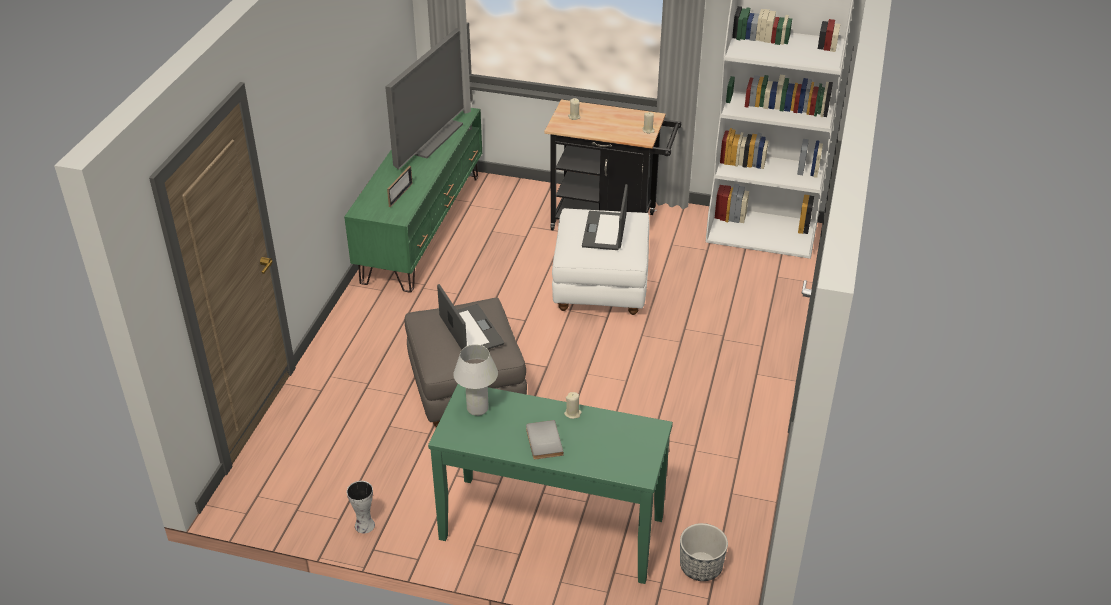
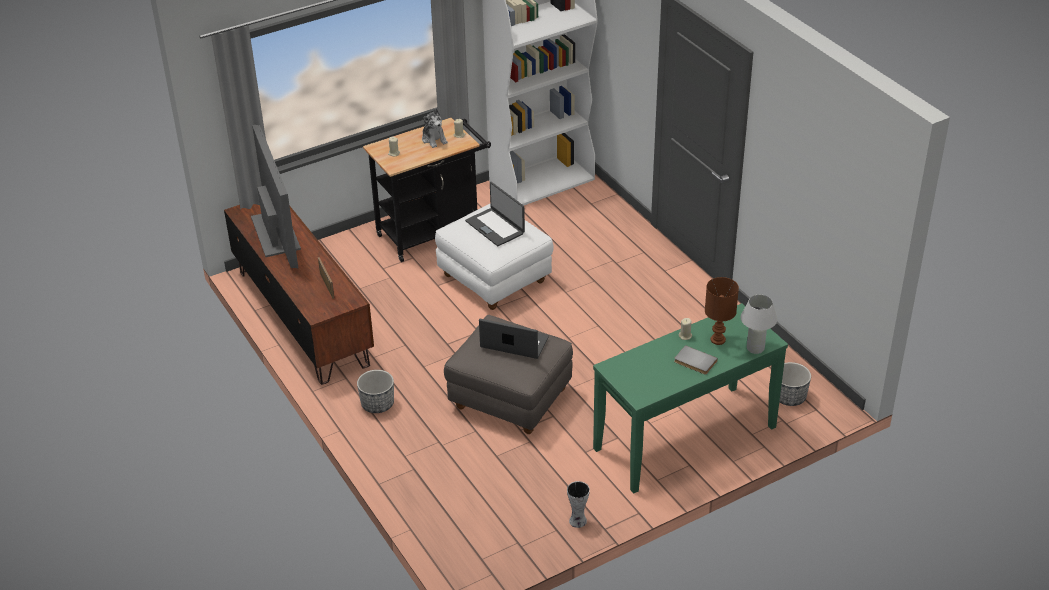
camera: 45 degrees left, 0 degrees up
(372, 324) = (378, 404): none -> planter
(422, 226) = (302, 317): green tv stand -> brown tv stand
(477, 408) = (630, 371): white table lamp -> white table lamp (755, 348)
(594, 438) = (718, 340): none -> brown table lamp
(622, 123) = (434, 139): none -> plush toy

